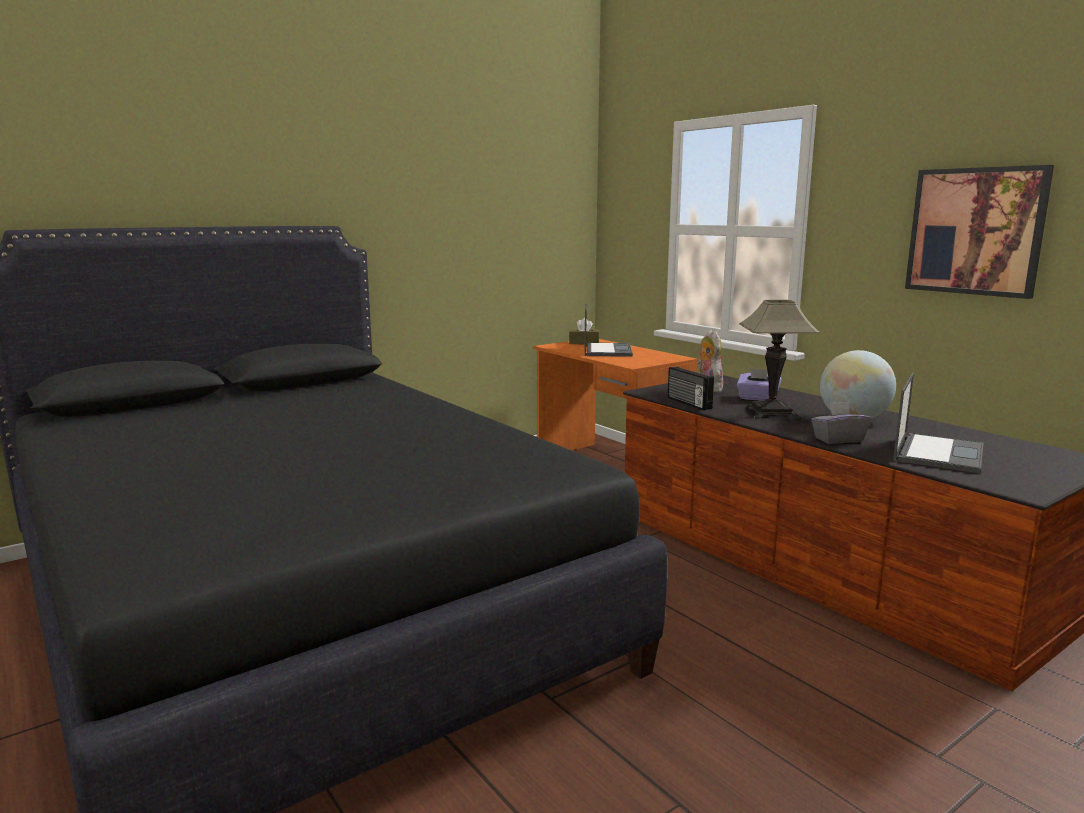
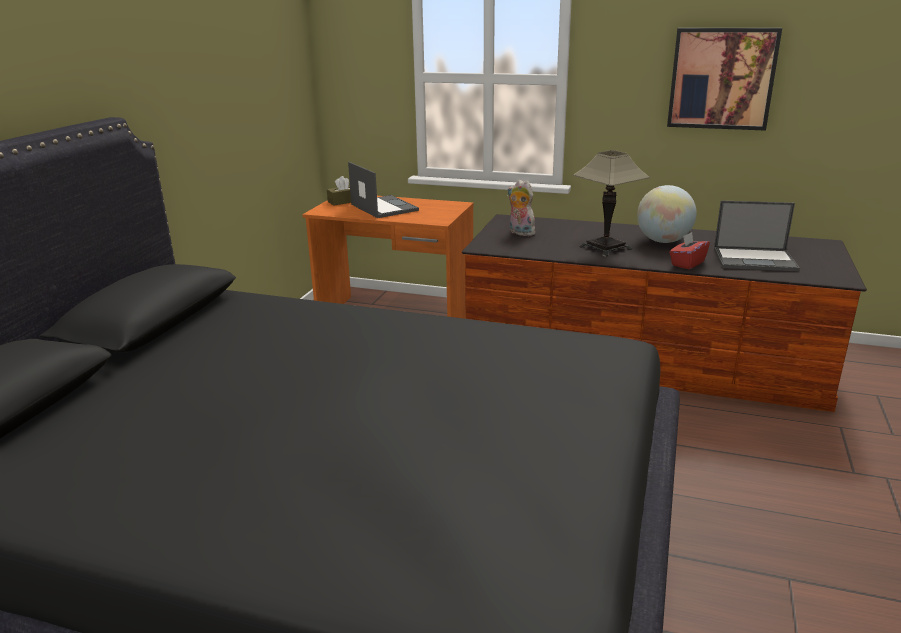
camera: 35 degrees left, 10 degrees up
(688, 403) = (534, 252): radio -> none
(757, 398) = (571, 235): purple tissue box -> none
(838, 439) = (687, 263): grey tissue box -> red tissue box
(938, 453) = (755, 260): laptop -> laptop turned 105 degrees clockwise

